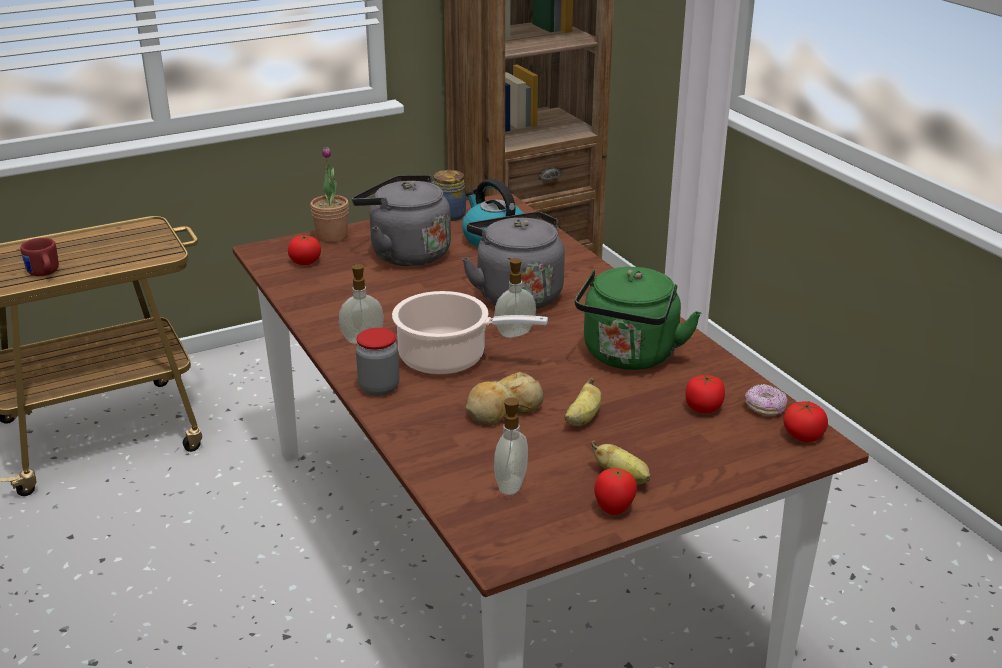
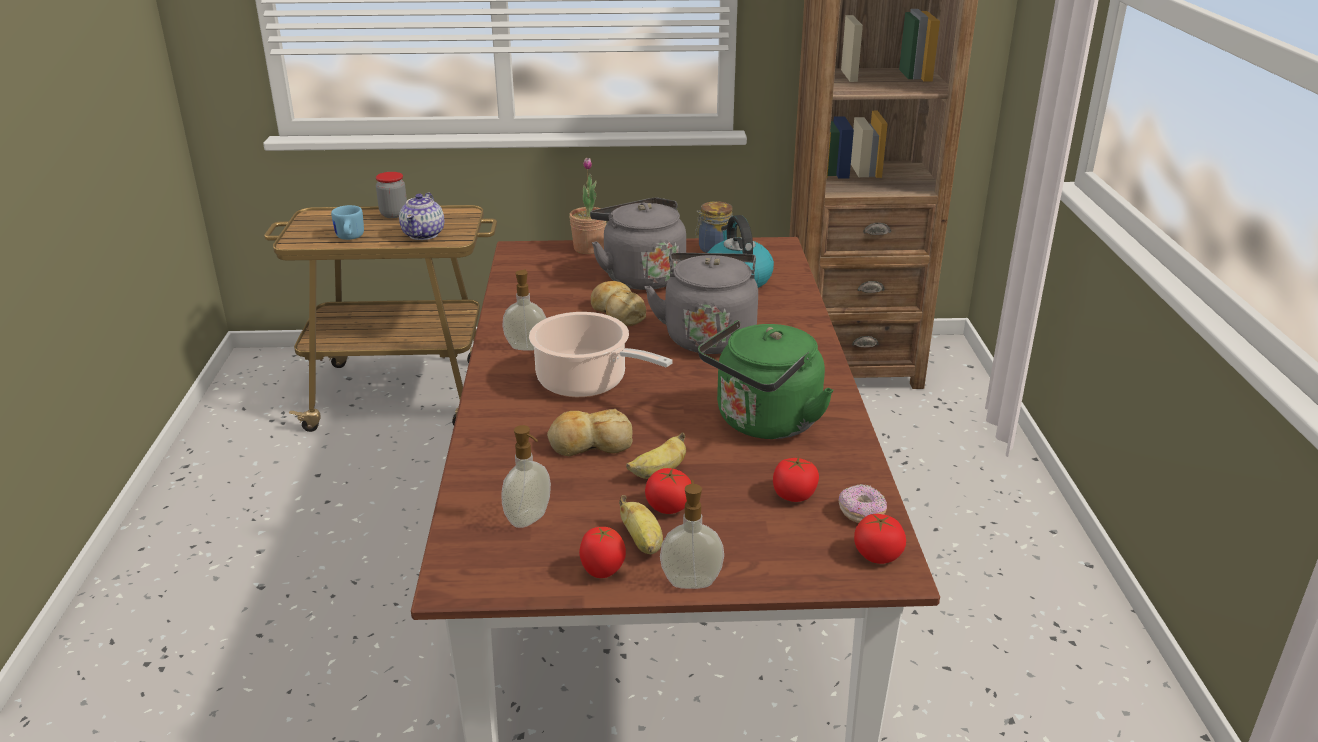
camera: 25 degrees right, 0 degrees up
(44, 274) = (349, 238): red mug -> blue mug
(127, 255) = (424, 234): none -> teapot
(305, 262) = (544, 267): tomato -> tomato (668, 507)
(379, 388) = (498, 394): jar -> jar (394, 214)
(416, 290) = (618, 313): none -> bread
(514, 333) = (671, 372): soap dispenser -> soap dispenser (691, 581)

